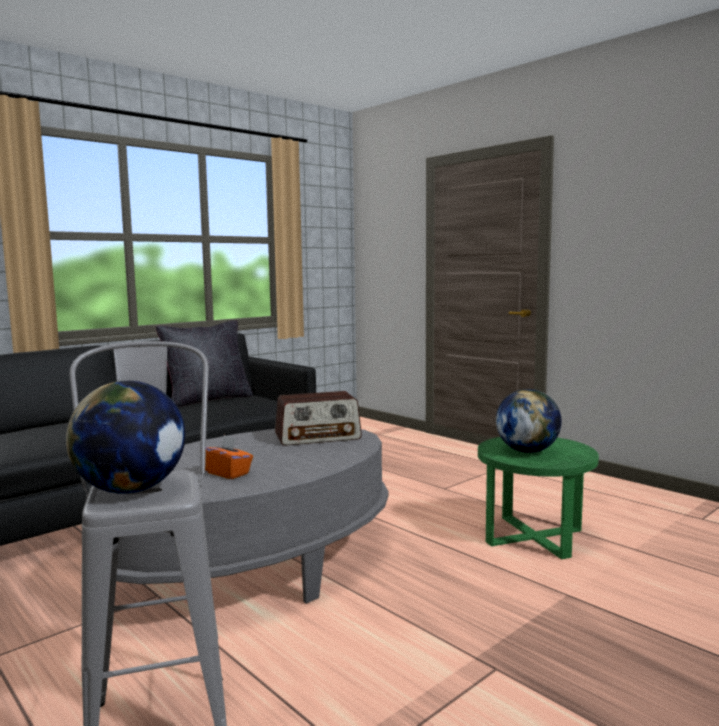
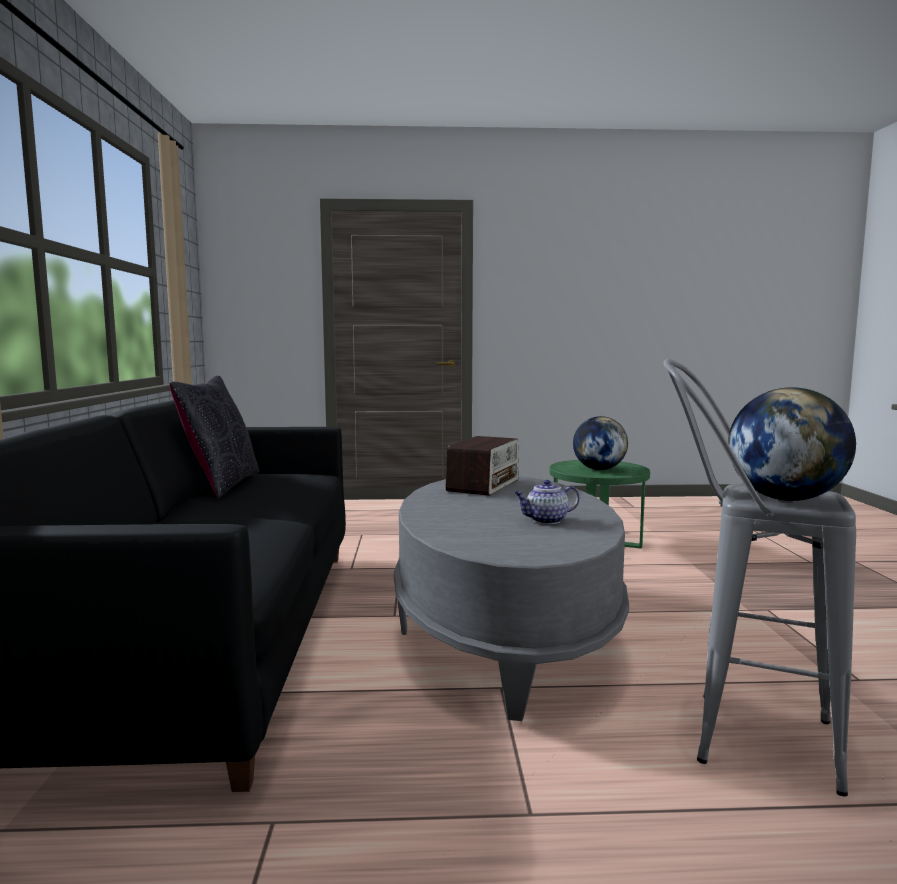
camera: 50 degrees left, 0 degrees up
(227, 473) = (546, 520): orange tissue box -> teapot

